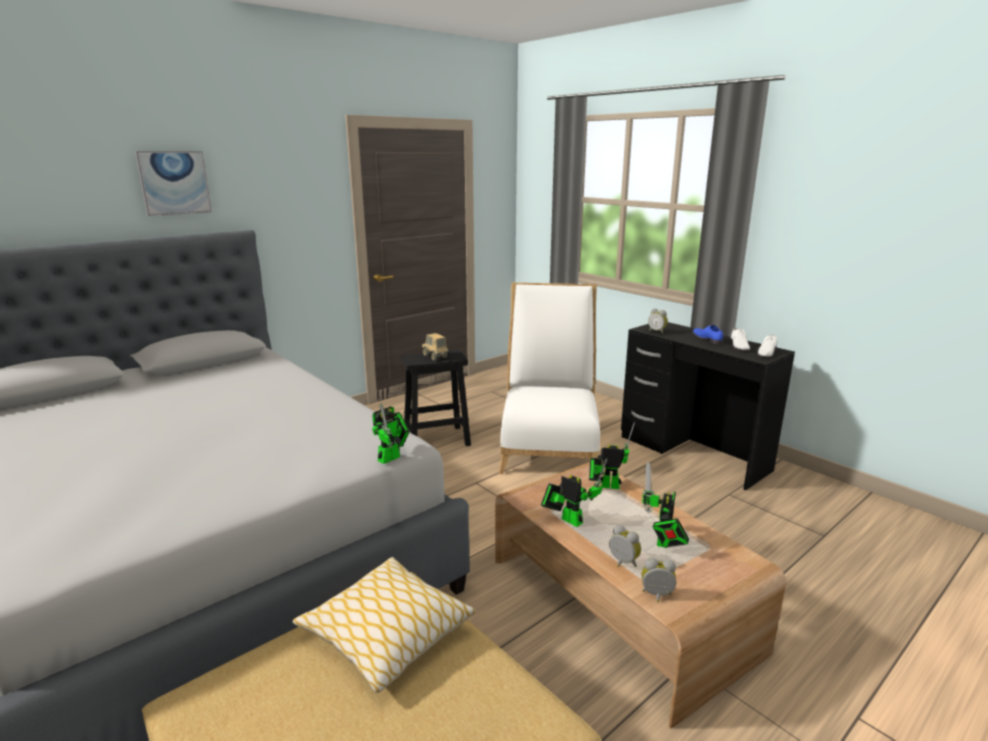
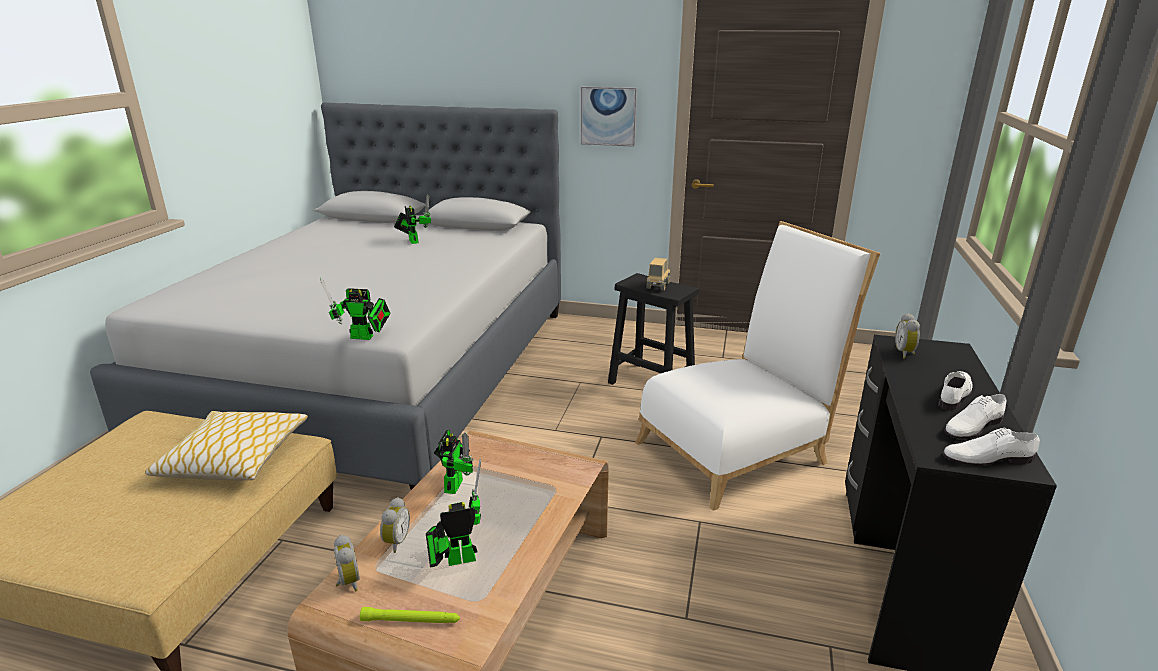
camera: 55 degrees right, 5 degrees up
(174, 183) = (499, 58): picture -> picture (608, 116)
(606, 485) = (550, 485): toy robot -> toy robot (413, 241)
(707, 338) = (955, 394): blue shoe -> white shoe
(716, 577) = (411, 620): none -> green flashlight

